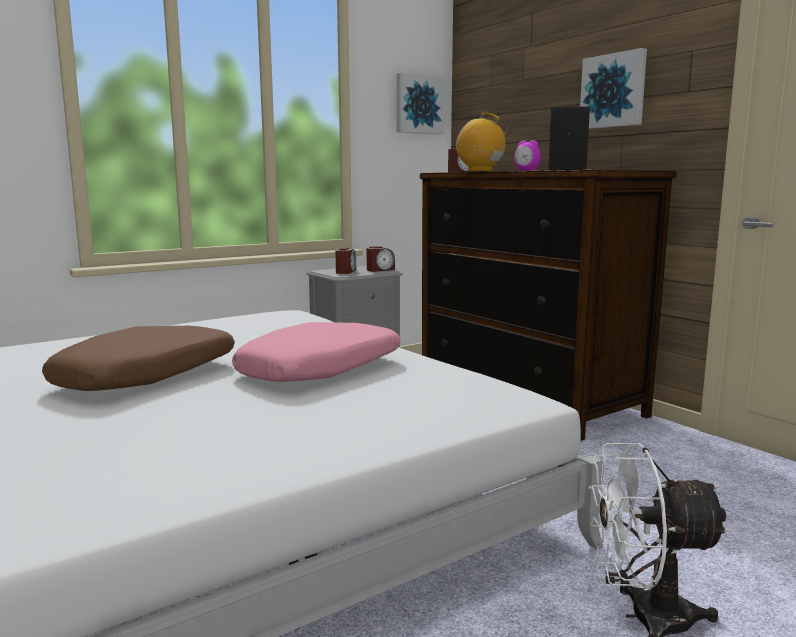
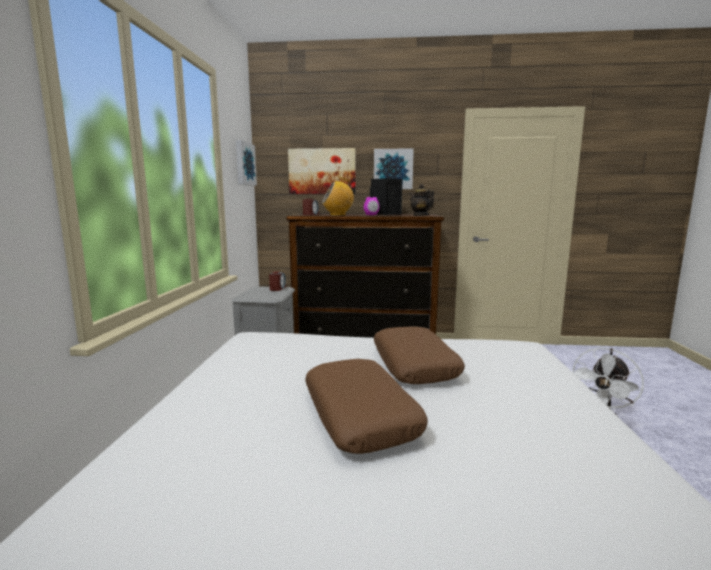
camera: 50 degrees left, 0 degrees up
(321, 370) = (415, 365): pink pillow -> brown pillow
(346, 272) = (263, 294): alarm clock -> none
(520, 106) = (322, 171): none -> picture
(579, 169) = (420, 215): none -> teapot

